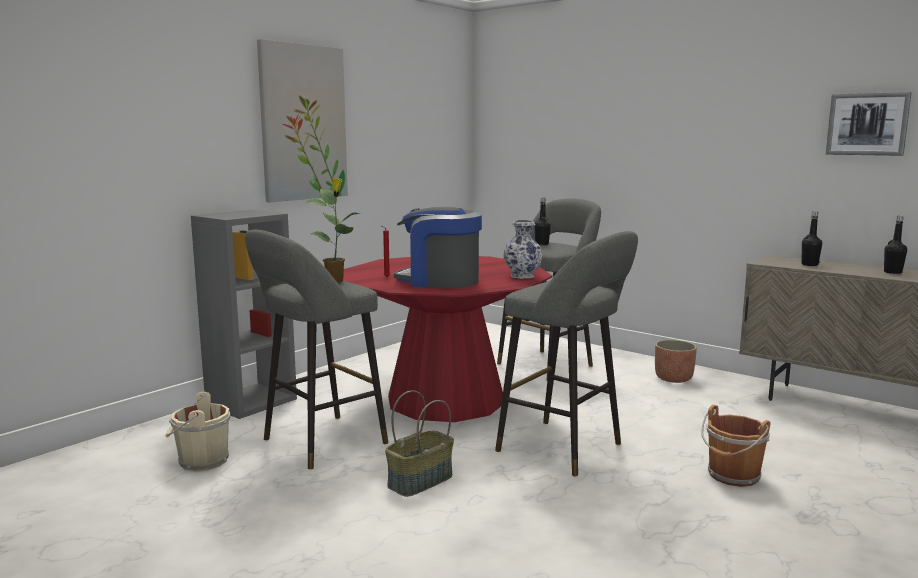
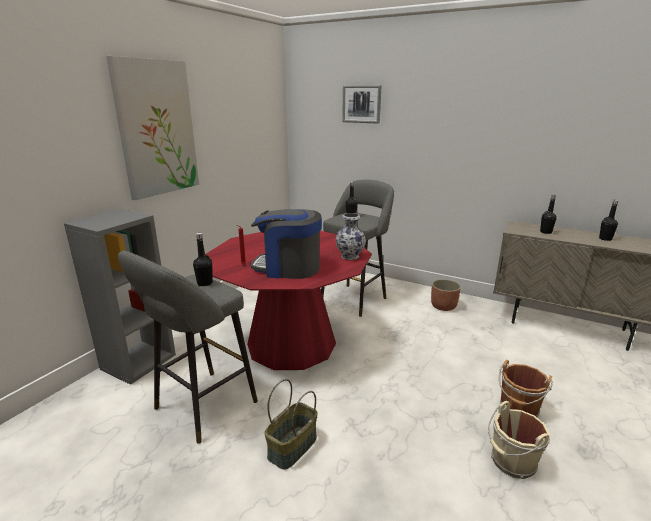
camera: 10 degrees left, 10 degrees up
(201, 461) = (102, 445): beige bucket -> beige bucket (512, 463)
(336, 281) = (205, 283): potted plant -> black bottle
(565, 449) = (393, 392): grey stool -> none
(867, 124) = (592, 129): picture -> picture (361, 104)

